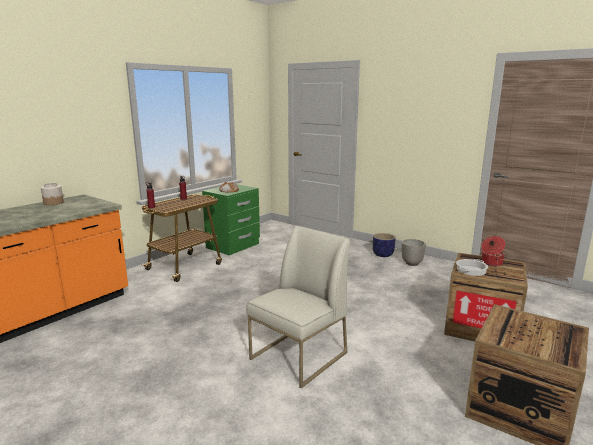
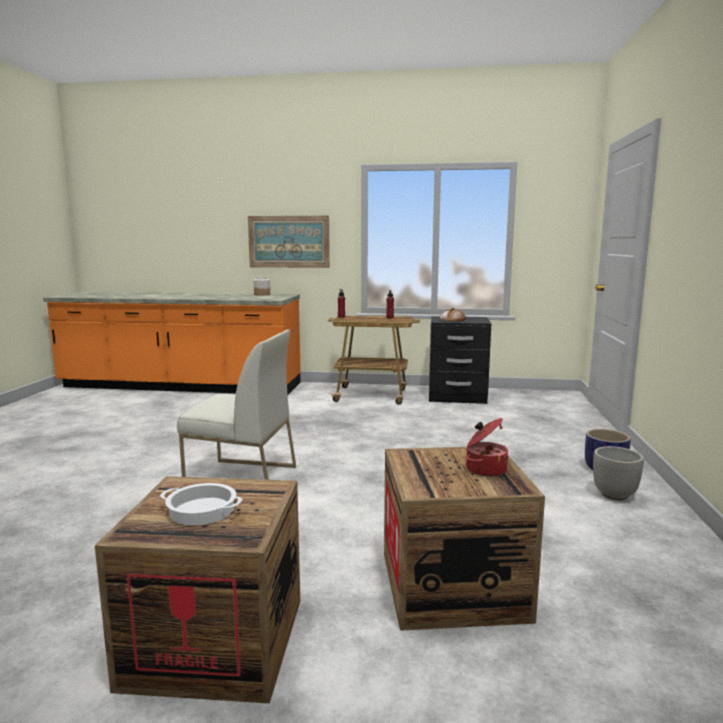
camera: 60 degrees right, 5 degrees down
(63, 141) = (289, 241): none -> picture
(233, 246) = (457, 397): green nightstand -> black nightstand
(471, 270) = (422, 458): cooking pot -> cooking pot (203, 510)

